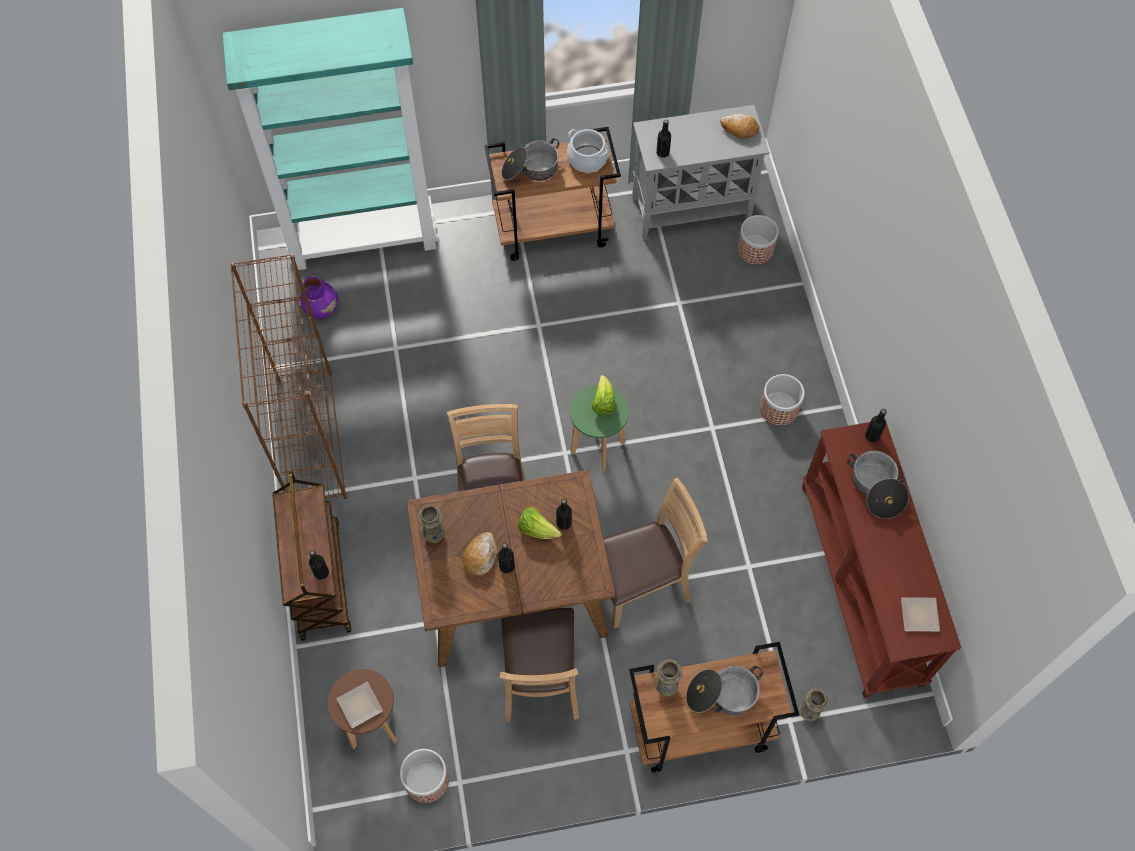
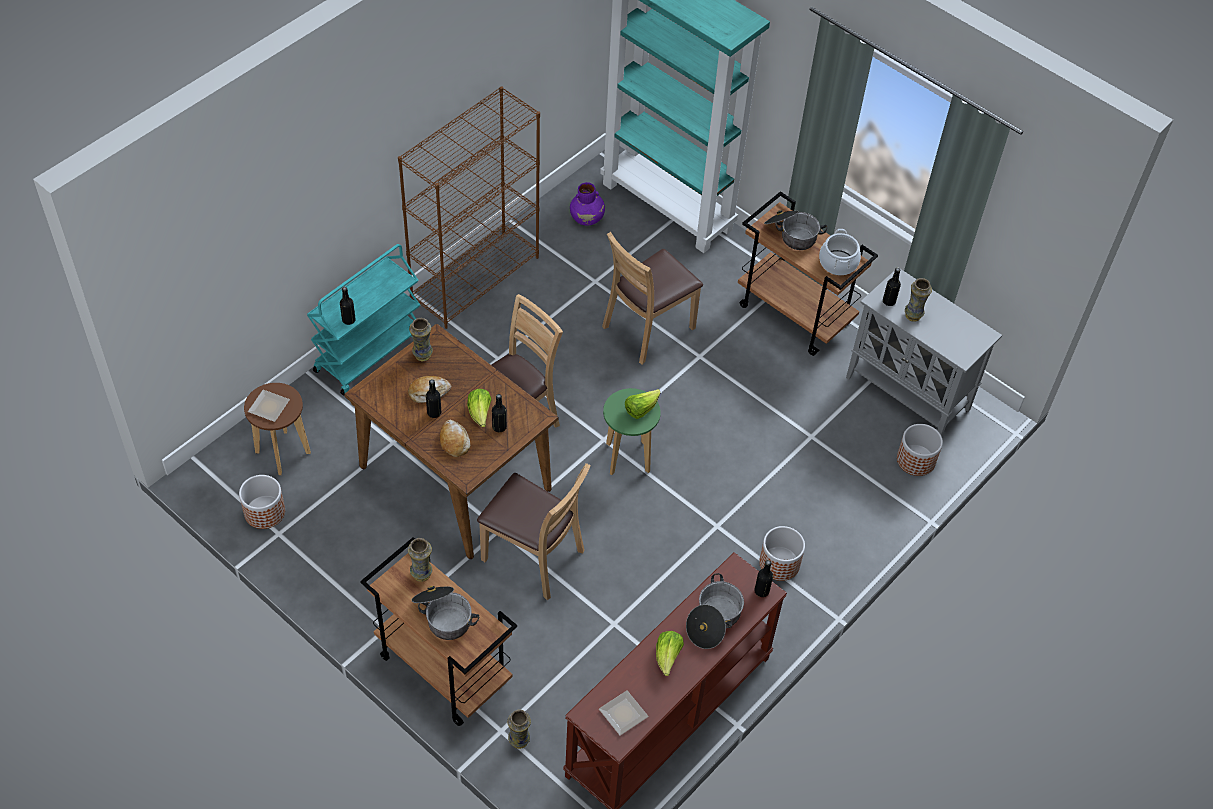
camera: 50 degrees right, 10 degrees down
(319, 579) = (369, 352): brown cart -> turquoise cart
(540, 680) = (399, 536): brown chair -> brown chair (648, 329)
(689, 147) = (913, 315): none -> vase
(739, 129) = (966, 338): bread -> bread (454, 441)
(888, 546) = (667, 657): none -> lettuce

